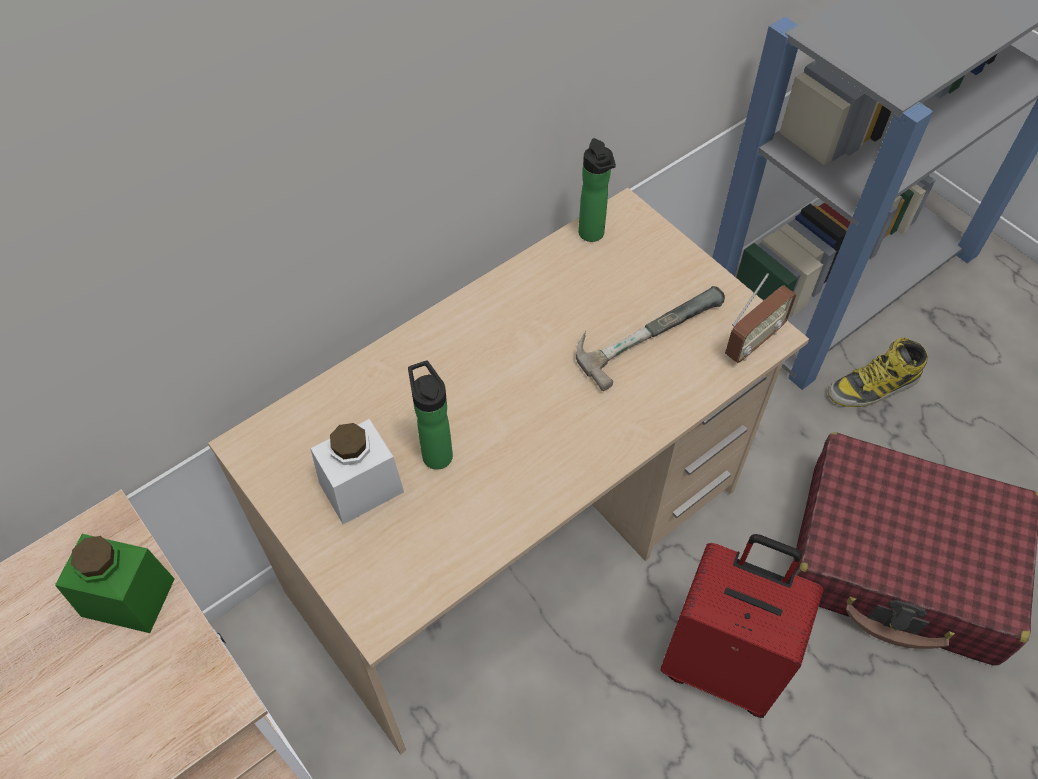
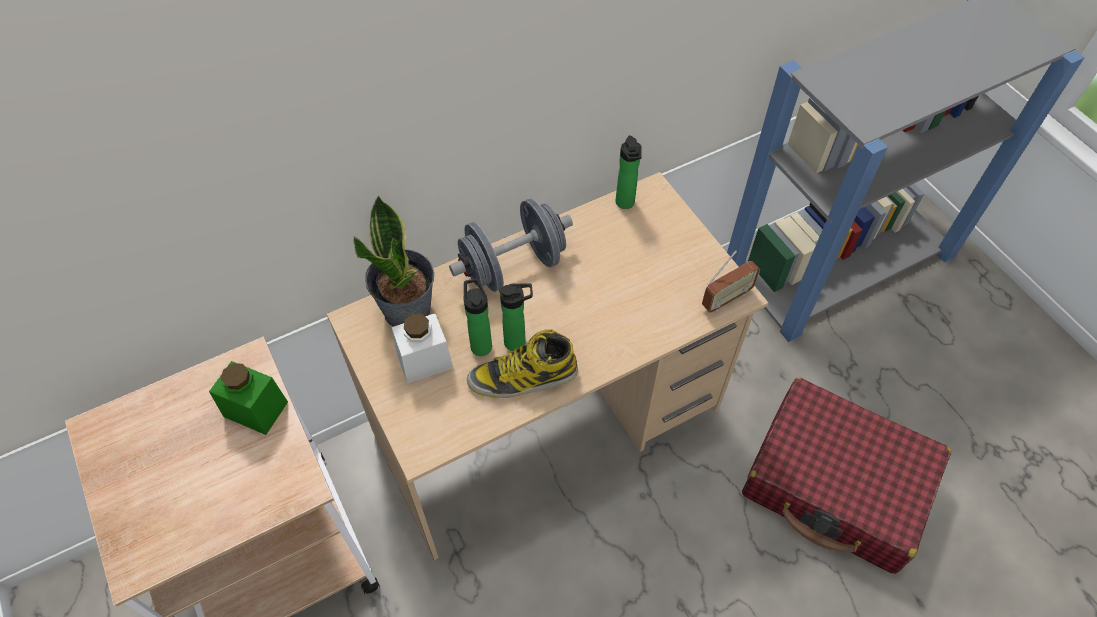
camera: 10 degrees right, 0 degrees up
(324, 420) = (408, 310): none -> potted plant
(458, 339) = (513, 266): none -> grey dumbbell
(487, 442) = (518, 342): none -> bottle
(645, 329) = (649, 278): hammer -> none
(722, 663) = (682, 536): red suitcase -> none
(873, 386) = (845, 348): boot -> boot (523, 378)

